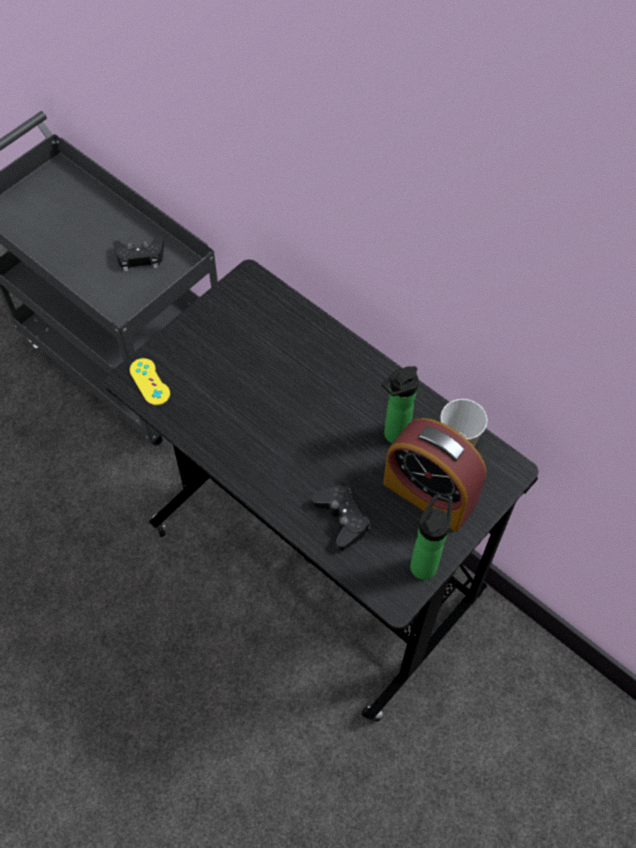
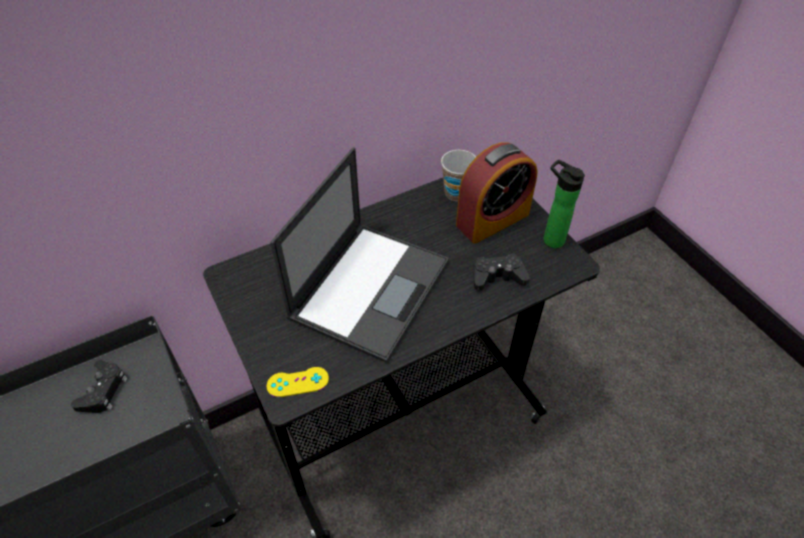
camera: 70 degrees left, 10 degrees down
(279, 403) = (371, 287): none -> laptop
(393, 436) = (434, 225): bottle -> none

